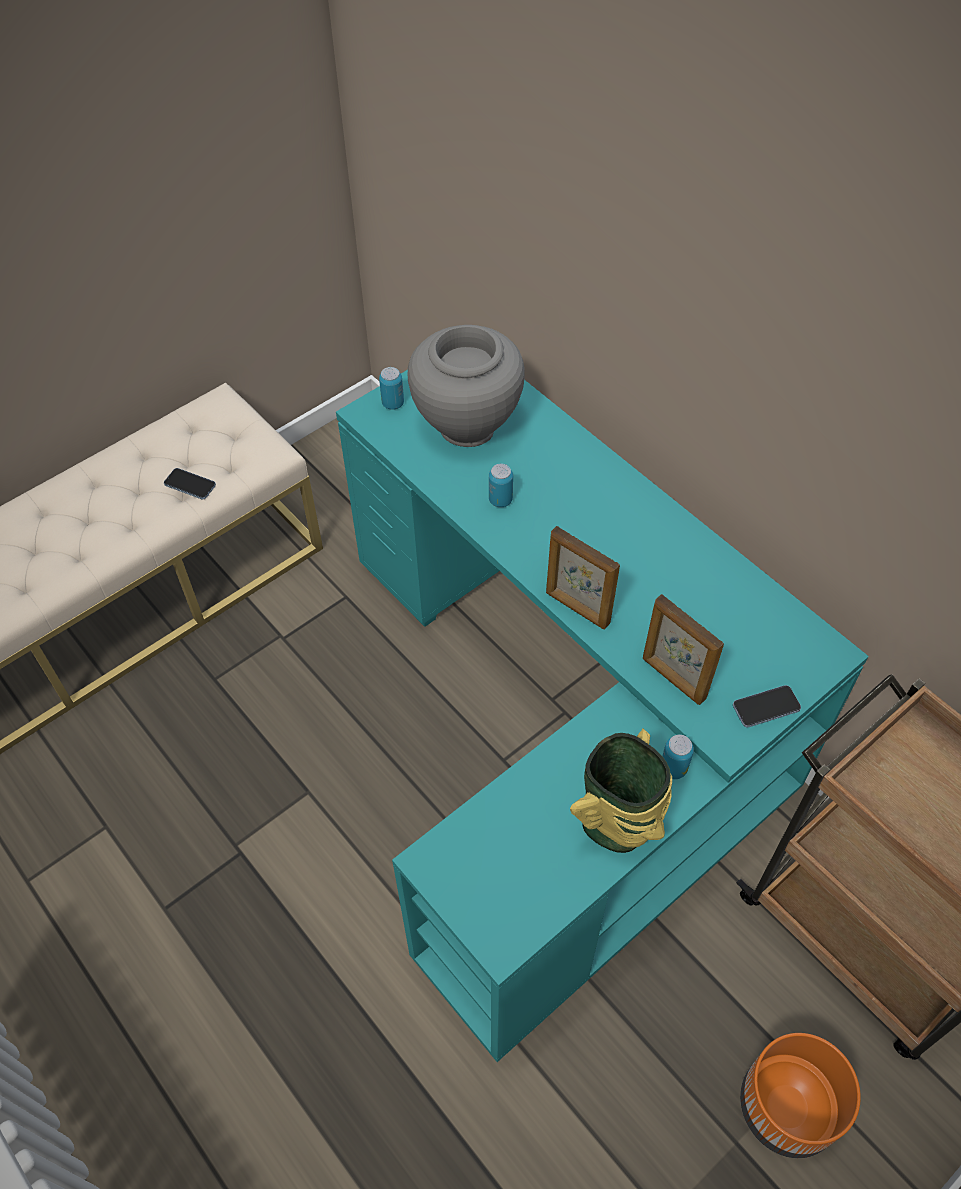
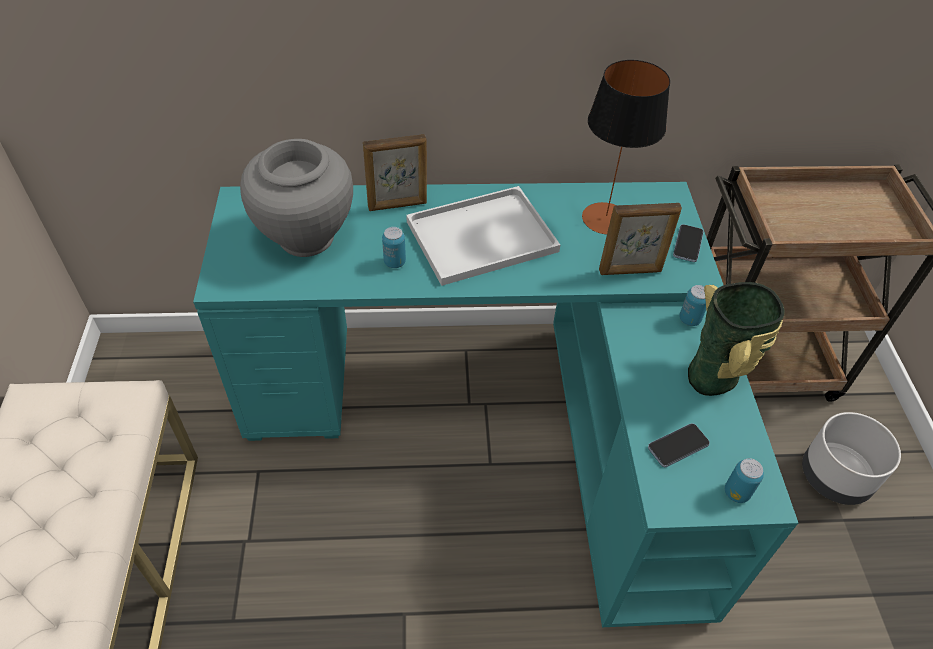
camera: 55 degrees left, 5 degrees down
(190, 485) = (89, 475): phone -> phone (678, 446)
(393, 403) = (231, 264): can -> can (736, 492)
(577, 608) = (530, 281): picture frame -> picture frame (398, 205)
(592, 538) = (480, 238): none -> white tray
(728, 617) = (605, 218): none -> table lamp
(787, 1108) = (835, 478): orange planter -> grey planter

